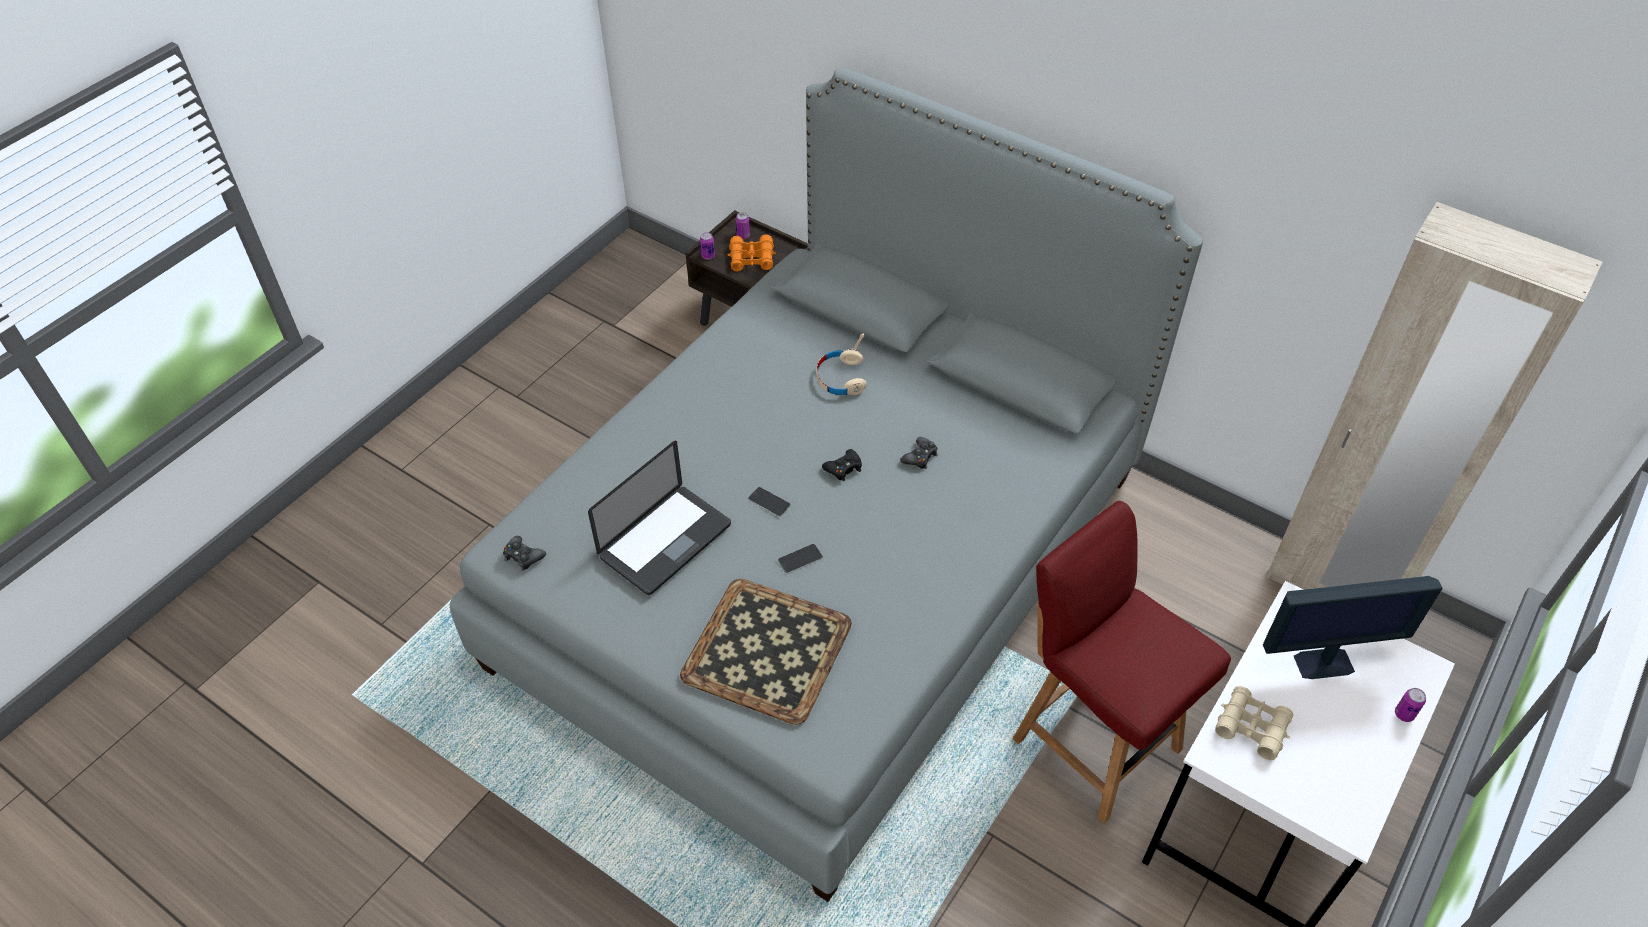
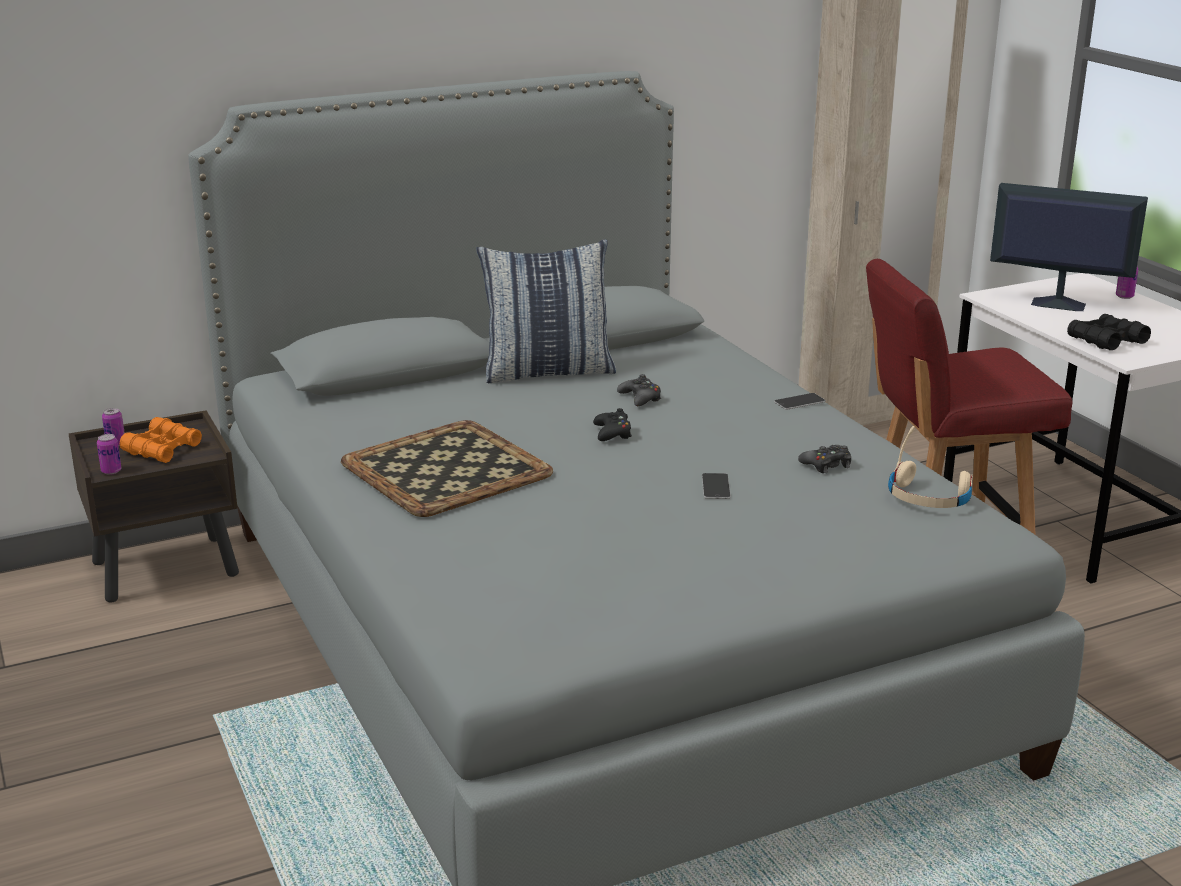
camera: 60 degrees left, 25 degrees down
(523, 556) = (523, 651): black game controller -> black game controller (827, 465)
(665, 541) = (610, 547): laptop -> none
(767, 652) = (834, 533): tray -> tray (448, 469)
(769, 502) = (615, 479): phone -> phone (799, 401)
(841, 378) = (479, 404): beige headphones -> beige headphones (928, 498)
(927, 386) = (548, 371): none -> pillow
(1251, 727) = (1106, 341): beige binoculars -> black binoculars
(1325, 663) = (1056, 304): monitor -> monitor turned 90 degrees counterclockwise

